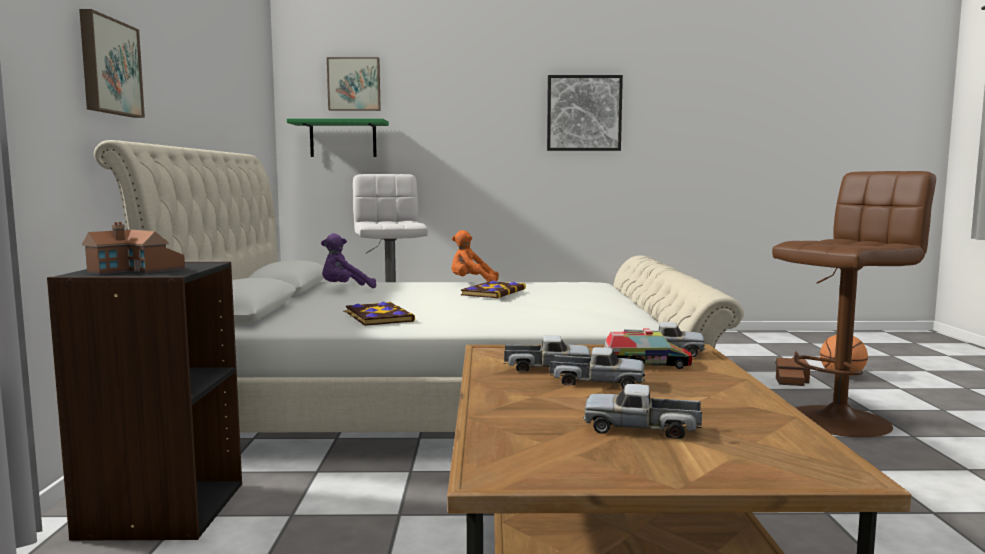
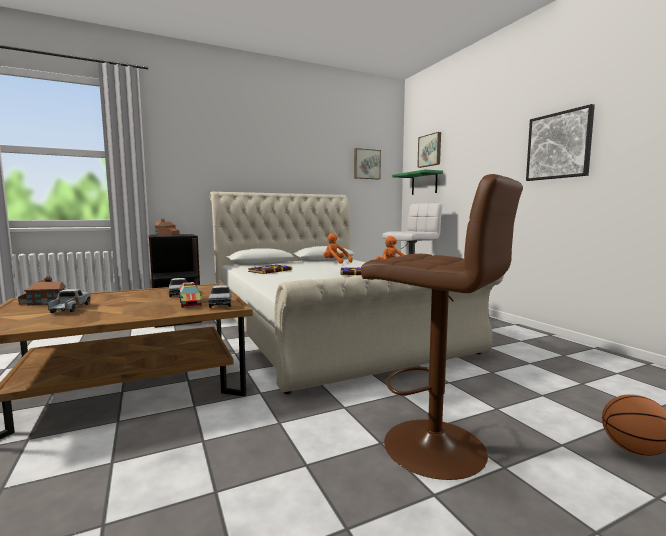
camera: 65 degrees right, 0 degrees up
(108, 67) = (227, 164): picture -> picture (366, 164)
(345, 289) = (335, 262): purple plush toy -> orange plush toy
(596, 382) = (150, 300): toy truck -> none
(792, 380) = (554, 420): toy house -> toy house (44, 302)

